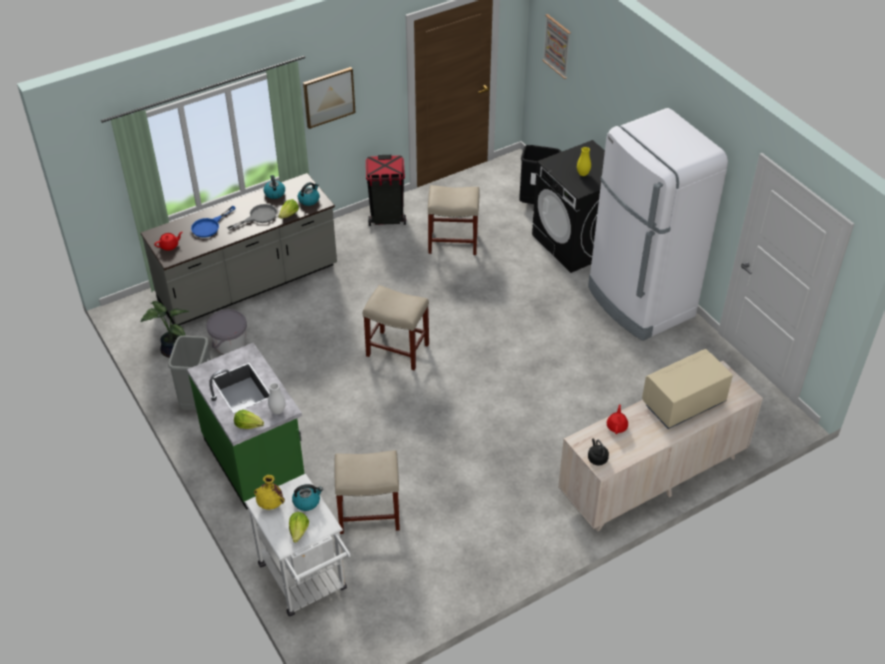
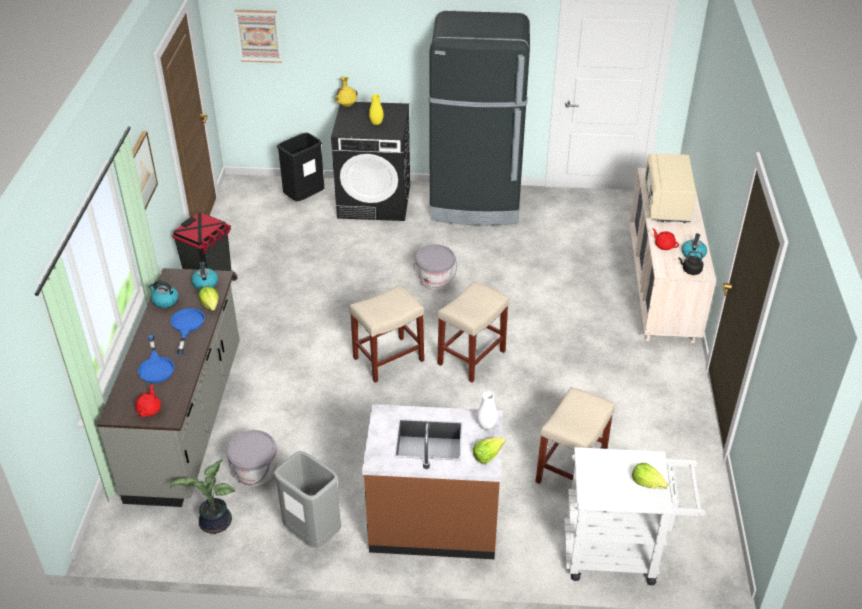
camera: 55 degrees left, 5 degrees down
(255, 459) = (434, 522): green counter -> brown counter
(258, 217) = (187, 326): grey frying pan -> blue frying pan
(271, 505) = (598, 488): yellow vase -> yellow vase (347, 106)
(307, 501) = (613, 461): kettle -> kettle (693, 254)
(454, 242) = (293, 263): beige stool -> beige stool (472, 357)
(514, 328) = (435, 280): none -> grey bucket
(640, 302) = (475, 204): white fridge -> black fridge

